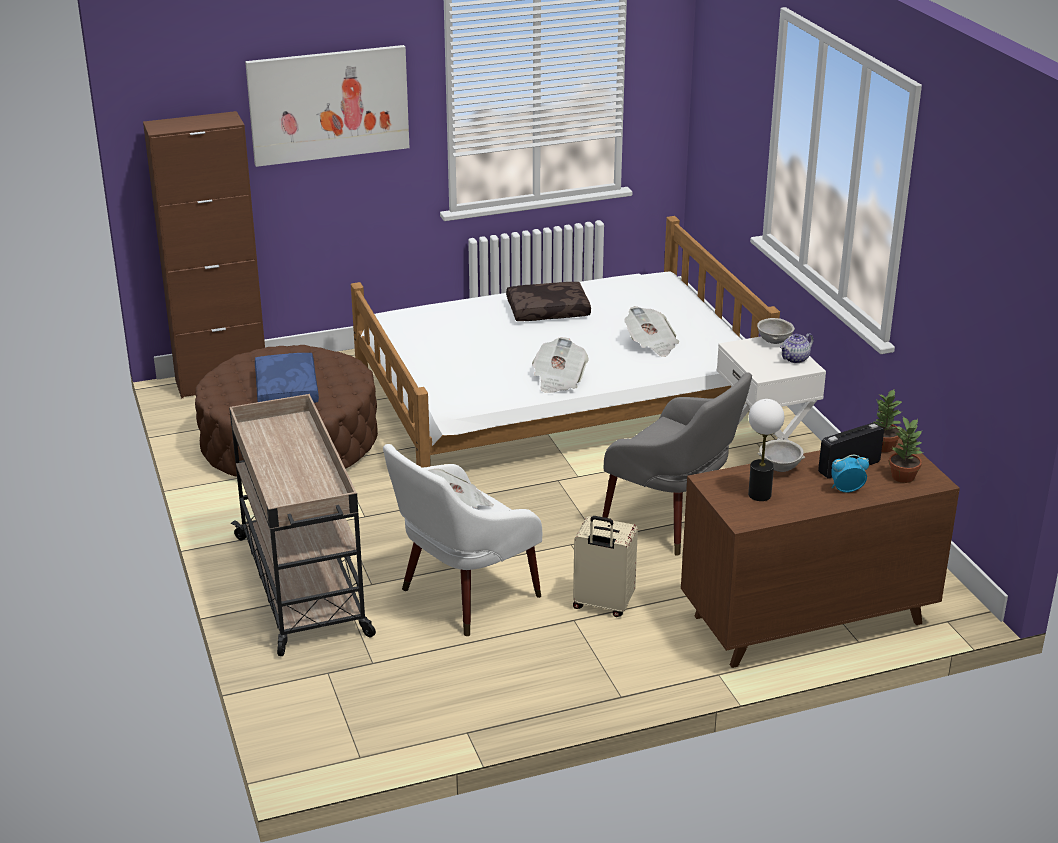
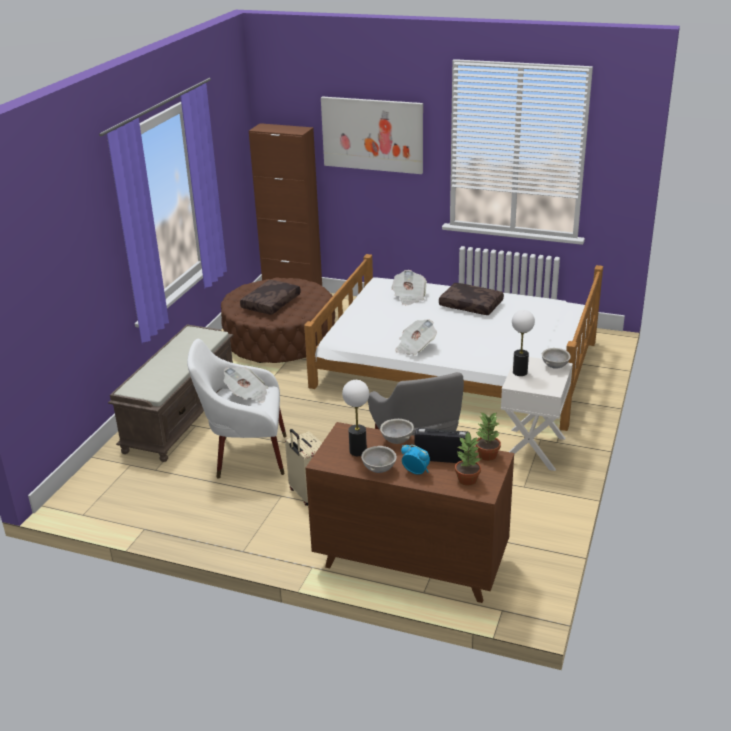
camera: 40 degrees right, 0 degrees up
(288, 390) = (271, 304): blue pillow -> brown pillow
(303, 587) = (181, 416): beige cart -> brown bench
(651, 345) = (502, 346): newspaper -> newspaper (409, 297)
(750, 360) = (520, 372): none -> table lamp
(795, 359) = (551, 382): teapot -> none
(810, 503) = (379, 469): none -> grey bowl

